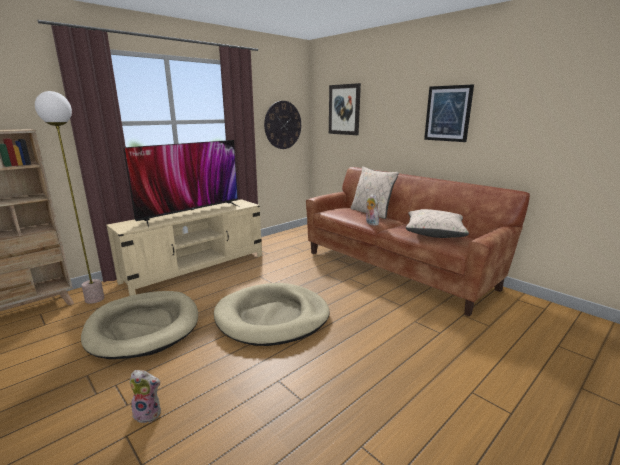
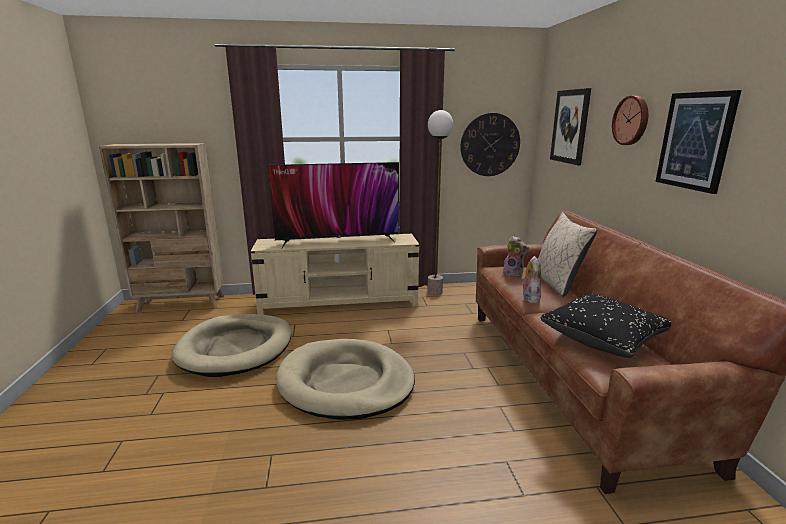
camera: 35 degrees right, 0 degrees up
(94, 299) = (233, 308): floor lamp -> floor lamp (434, 292)
(149, 413) = (154, 430): plush toy -> plush toy (514, 274)
(399, 103) = (631, 120): none -> wall clock
(434, 233) = (603, 338): beige pillow -> black pillow

